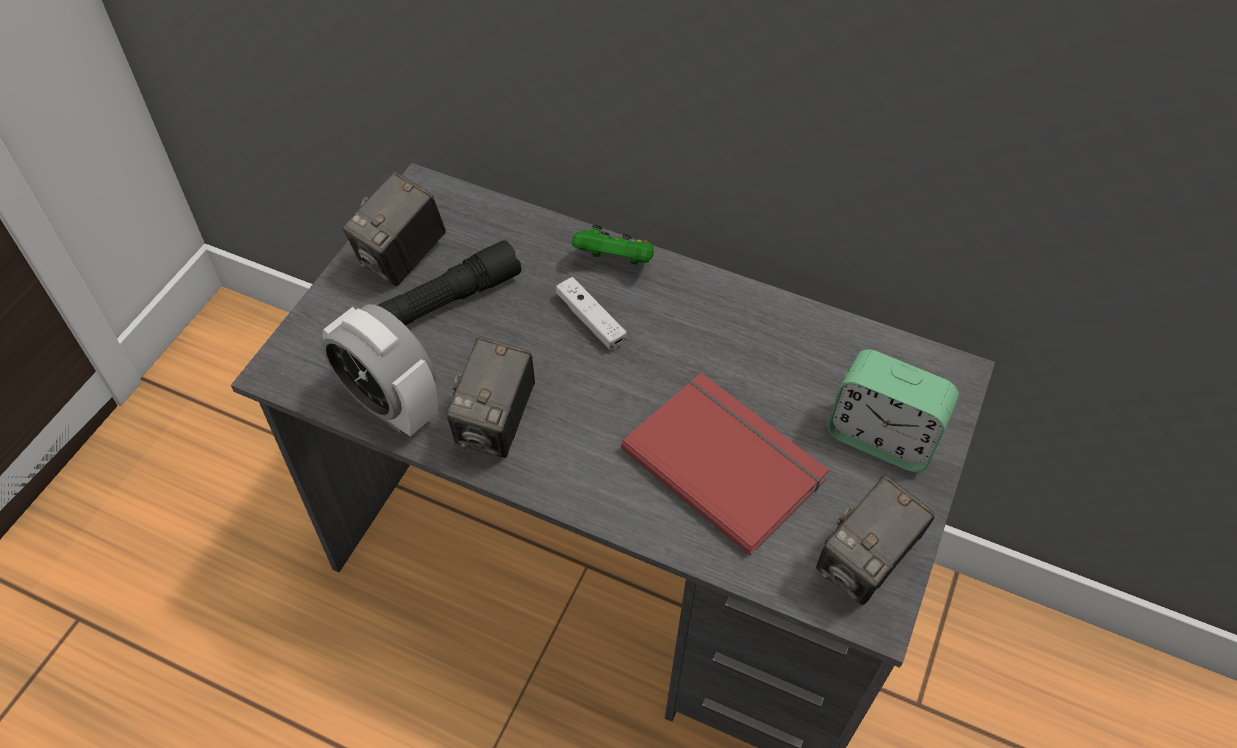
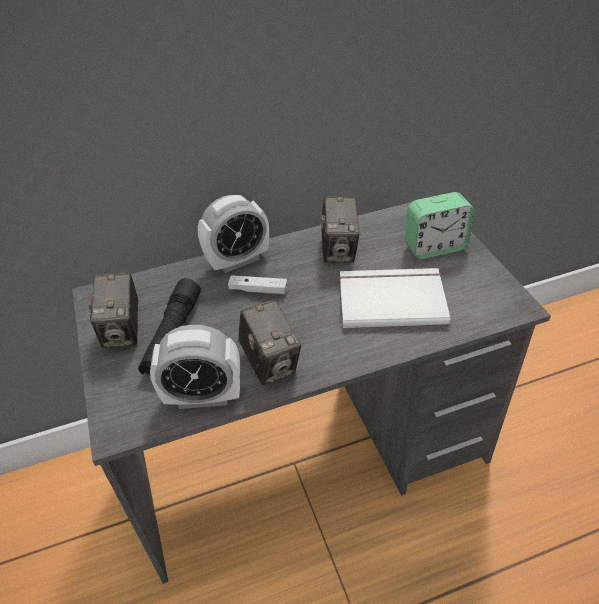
camera: 40 degrees left, 10 degrees down
(615, 261) = (238, 260): green game controller -> alarm clock
(726, 461) = (390, 299): red book -> white book
(863, 564) = (491, 294): camera -> camera (339, 250)

